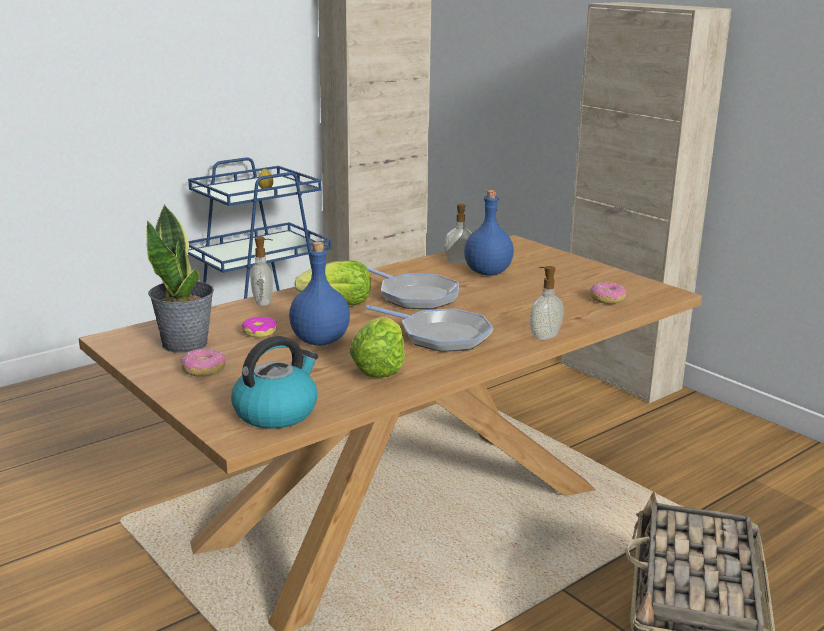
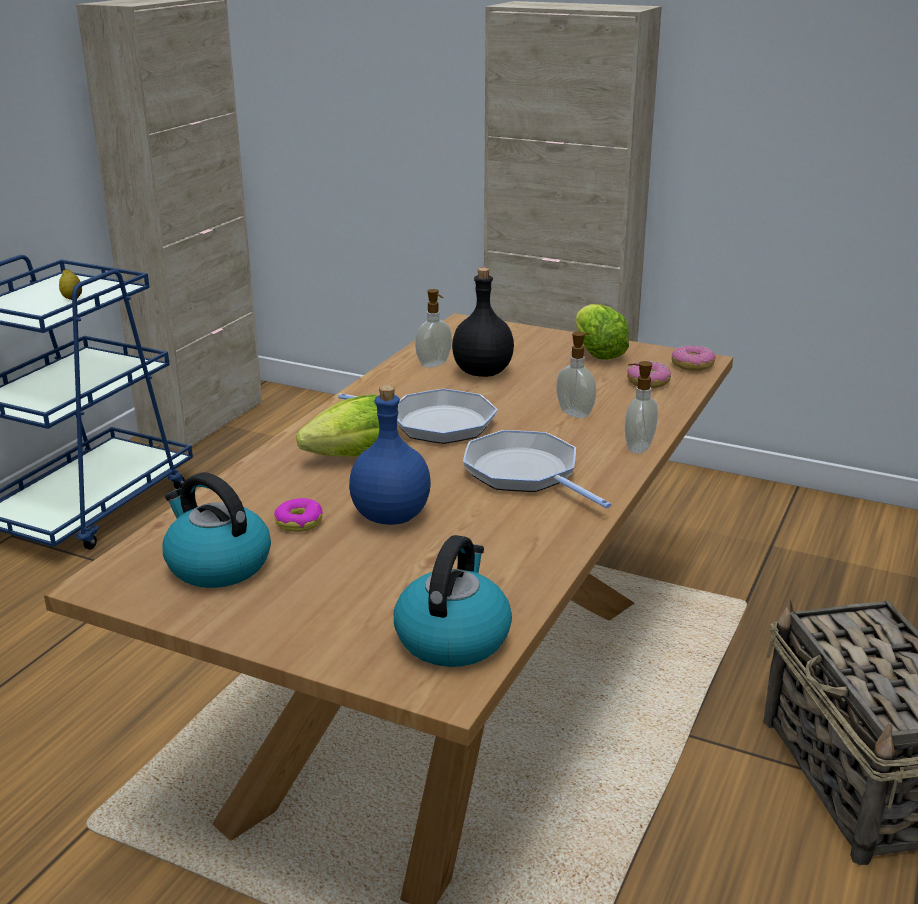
camera: 25 degrees left, 5 degrees up
(185, 343) = (217, 565): potted plant -> kettle
(204, 370) = (288, 600): donut -> donut (692, 365)
(263, 302) = (253, 474): soap dispenser -> soap dispenser (575, 413)
(379, 369) = (507, 539): lettuce -> lettuce (597, 353)
(440, 336) = (525, 473): frying pan -> frying pan turned 135 degrees counterclockwise
(487, 273) = (482, 373): blue bottle -> black bottle

